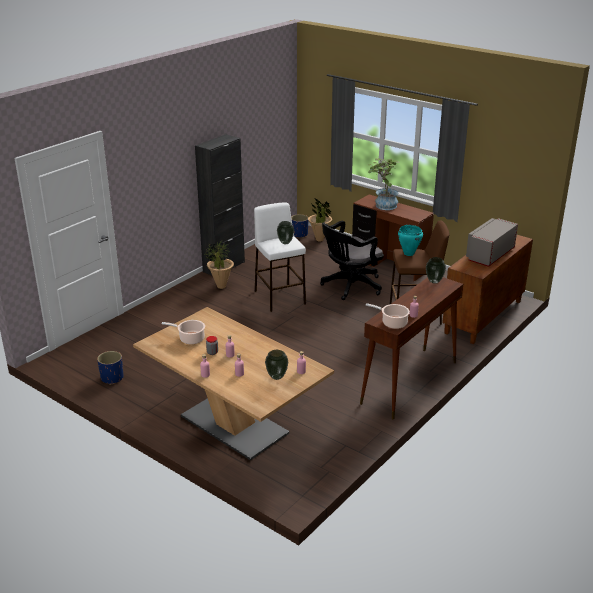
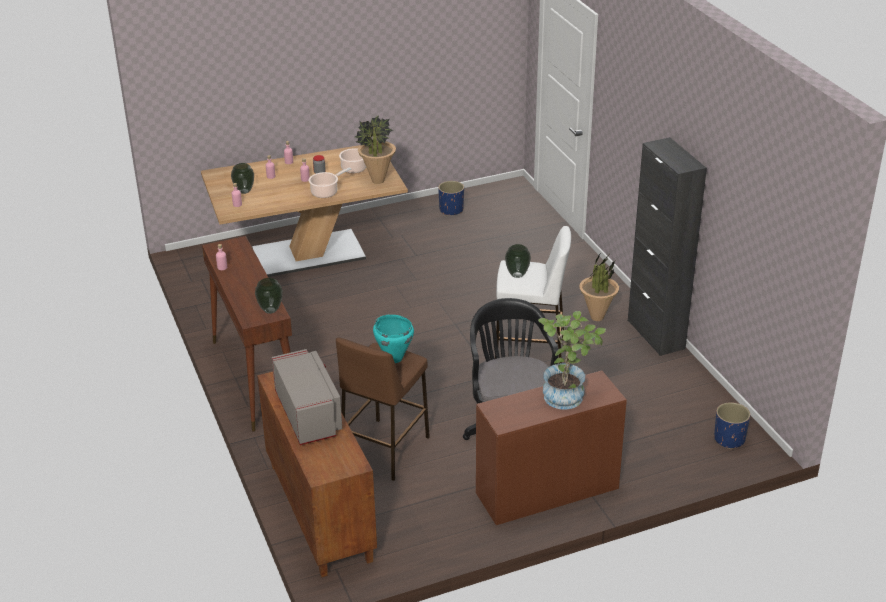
camera: 120 degrees right, 5 degrees up
(319, 239) = (694, 454): potted plant -> potted plant (377, 181)
(392, 323) = (224, 250): cooking pot -> cooking pot (326, 192)

